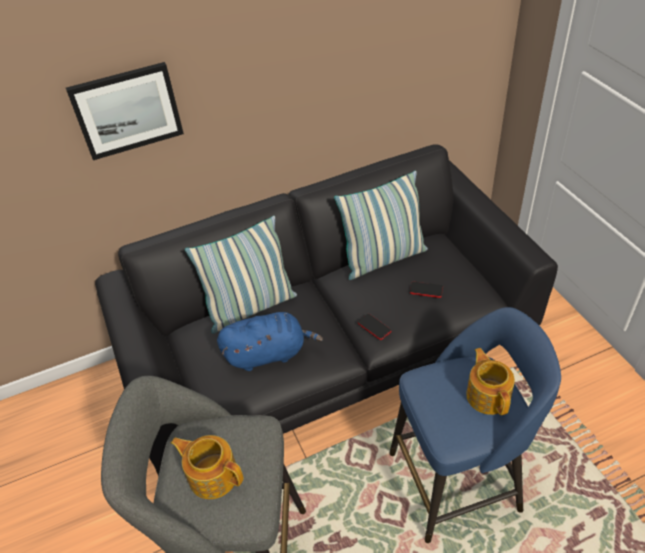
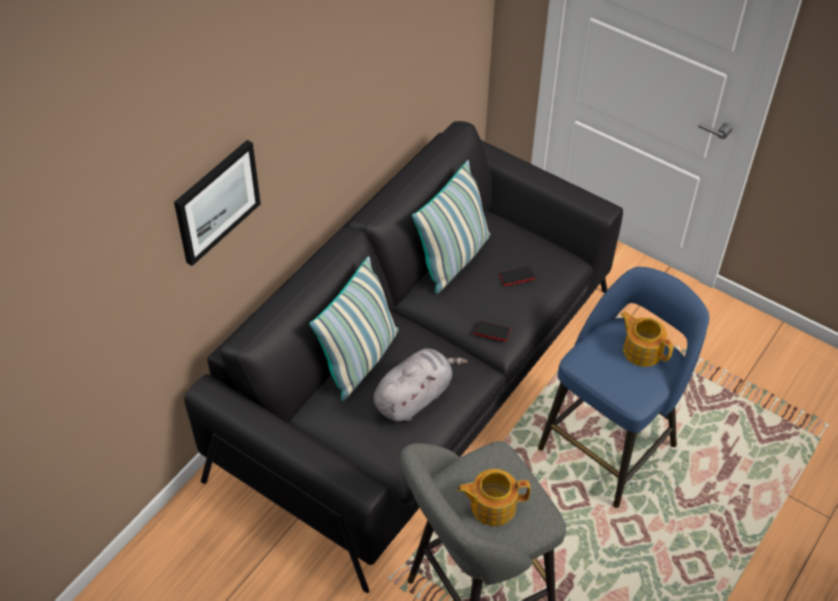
camera: 35 degrees left, 5 degrees up
(269, 353) = (415, 397): blue plush toy -> grey plush toy

